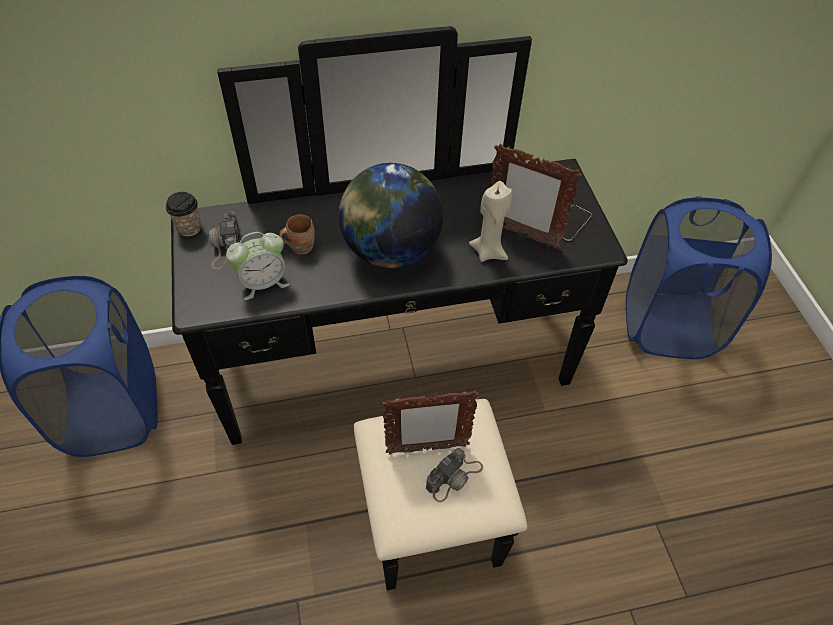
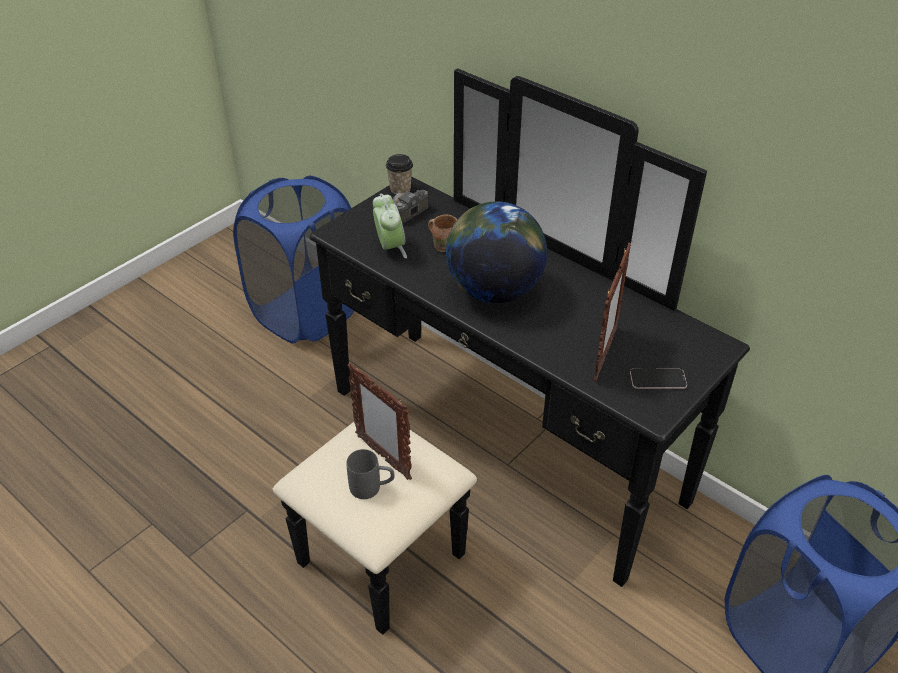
camera: 55 degrees right, 10 degrees down
(263, 283) = (390, 247): alarm clock -> alarm clock turned 135 degrees counterclockwise
(454, 477) = (372, 488): camera -> grey mug
(488, 251) = (559, 344): beige candle -> none
(522, 234) = (604, 355): picture frame -> picture frame turned 150 degrees counterclockwise

